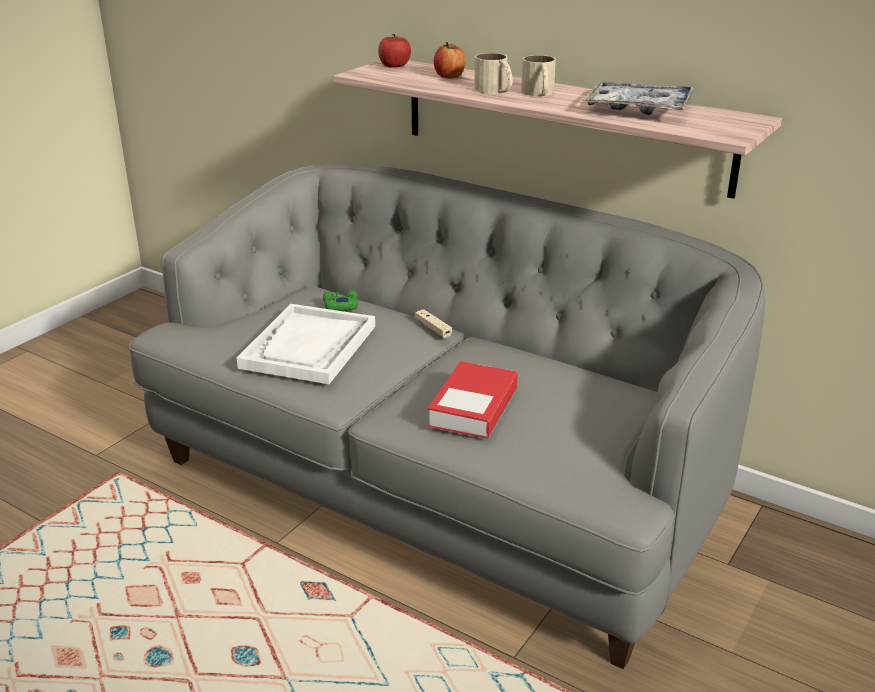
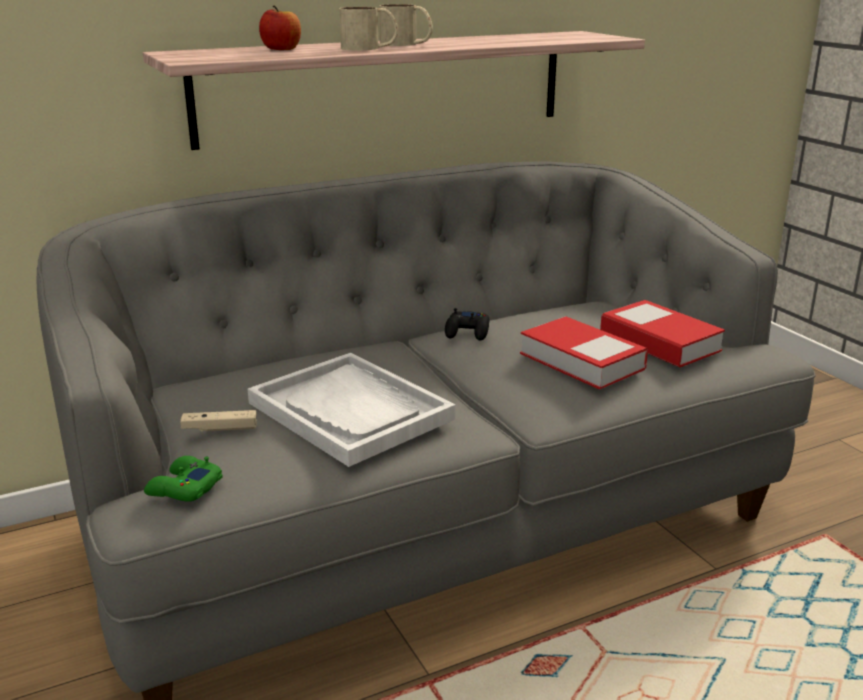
camera: 60 degrees left, 5 degrees down
(340, 305) = (271, 372): green game controller -> green game controller (183, 488)
(394, 66) = (189, 53): apple -> none
(433, 328) = (384, 345): beige game controller -> beige game controller (220, 429)
(485, 349) = (468, 332): none -> black game controller
(558, 435) = (659, 342): none -> book
(638, 109) = (506, 39): tray -> none

